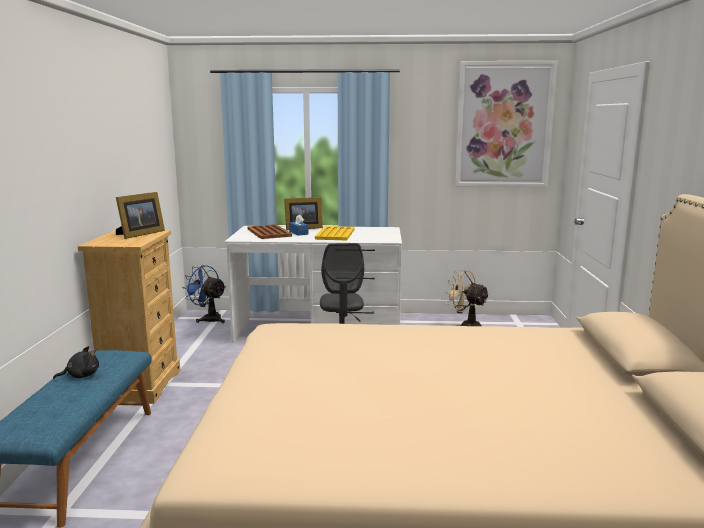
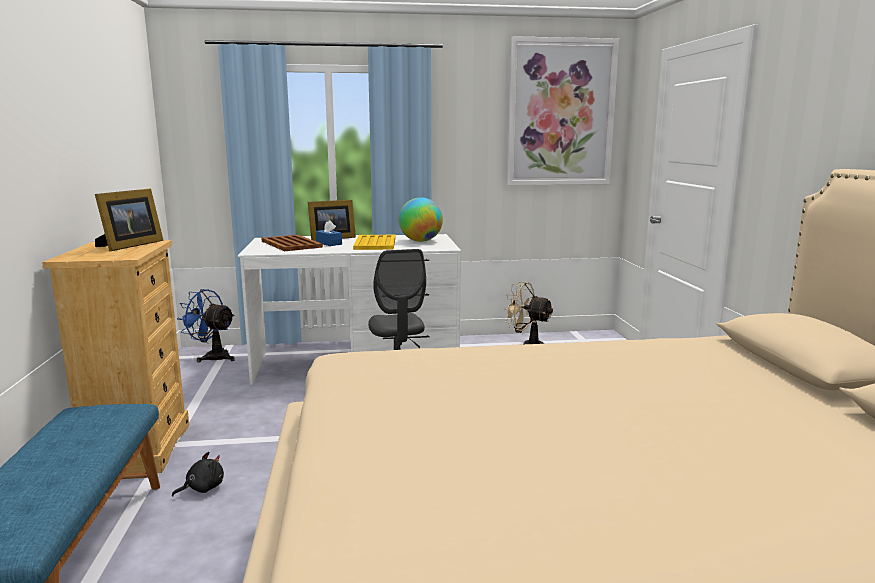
camera: 10 degrees left, 0 degrees up
(81, 376) = (61, 445): black plush toy -> black plush toy (202, 488)
(373, 233) = (420, 241): none -> globe

